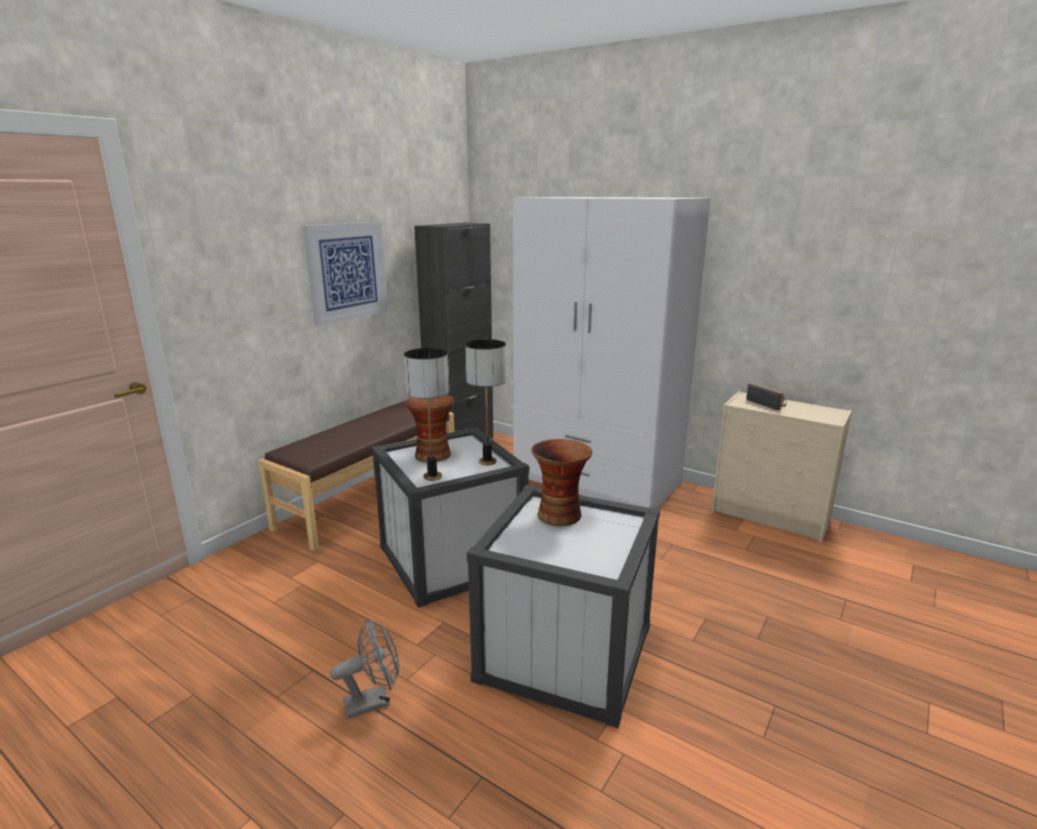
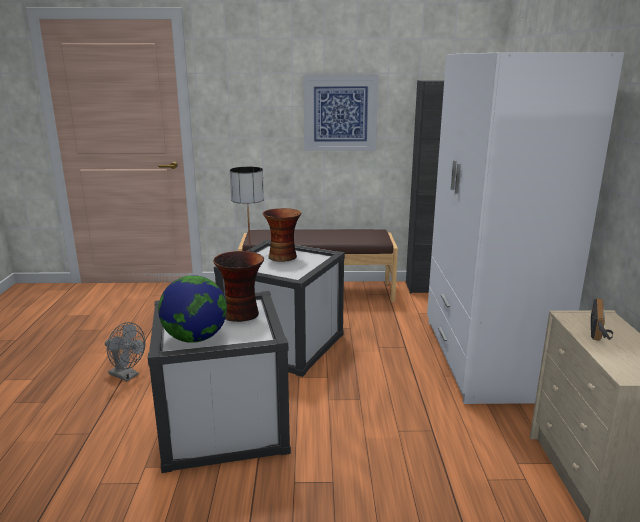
camera: 55 degrees right, 0 degrees up
(488, 461) = (296, 272): table lamp -> none
(594, 554) = (195, 338): none -> globe

